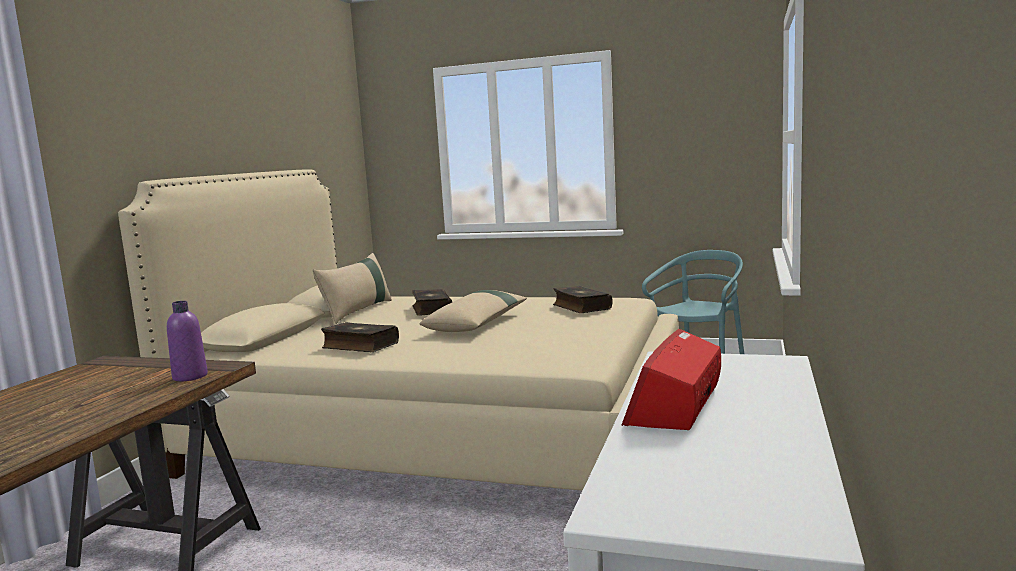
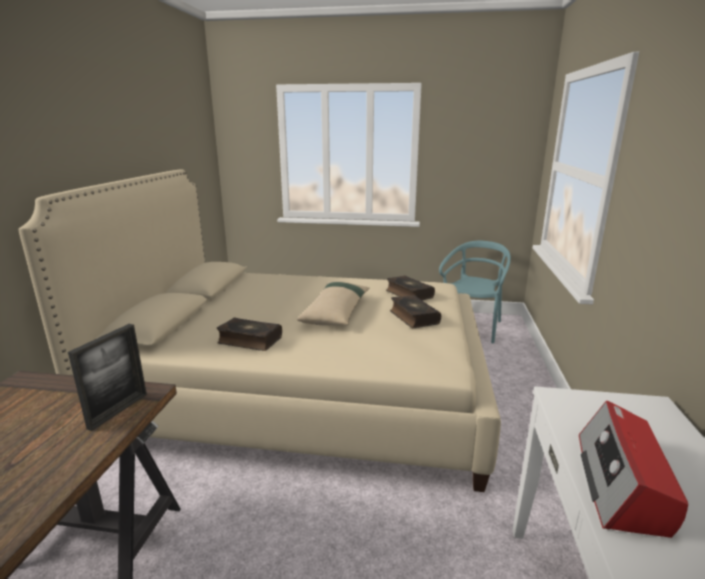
camera: 10 degrees left, 10 degrees up
(190, 377) = (118, 411): purple bottle -> picture frame
(357, 311) = (230, 292): beige pillow -> none
(431, 310) = (290, 292): book -> book (413, 317)

